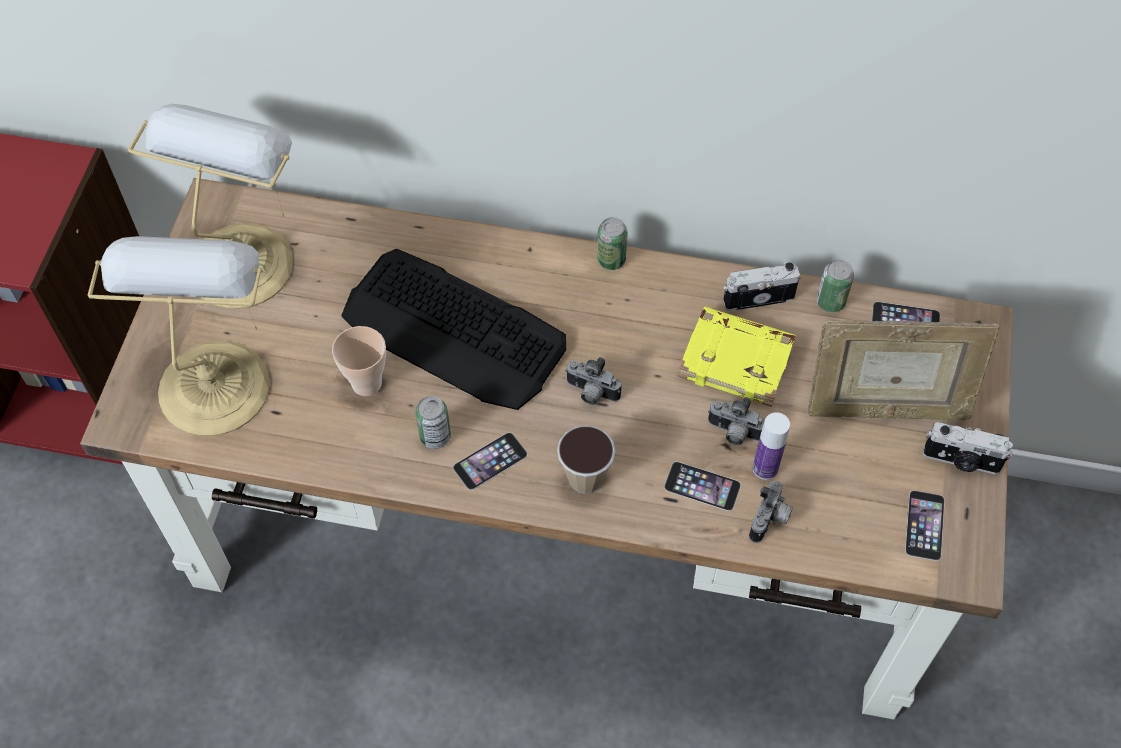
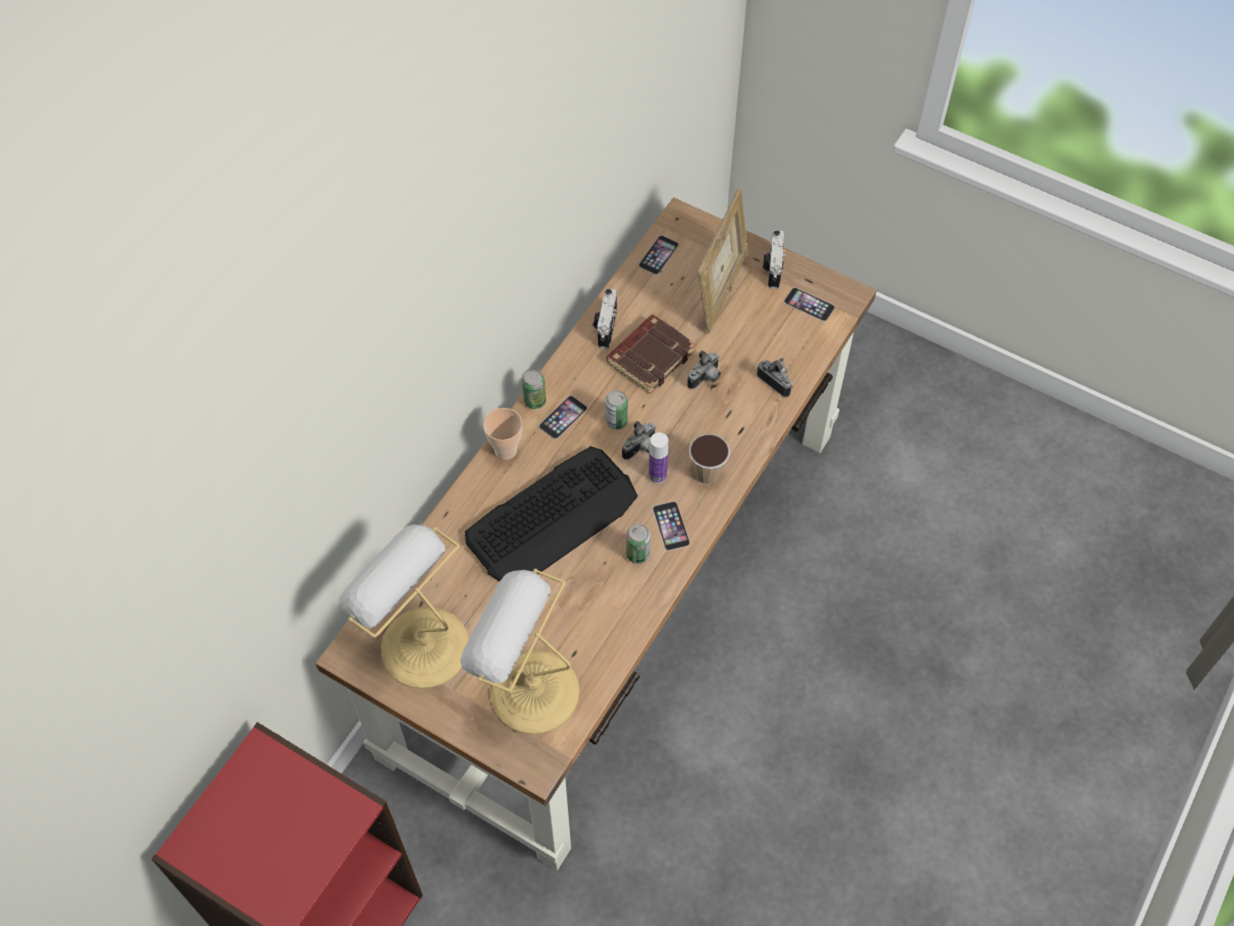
camera: 70 degrees left, 0 degrees up
(367, 383) = (574, 586): cup -> cup (506, 450)
(702, 486) = (738, 409): phone -> phone (563, 417)
(737, 360) = (650, 356): yellow book -> brown book
(765, 468) = (738, 371): bottle -> bottle (657, 475)
(830, 302) = (627, 289): can -> can (616, 421)
(961, 461) = (772, 268): camera -> camera turned 150 degrees clockwise

